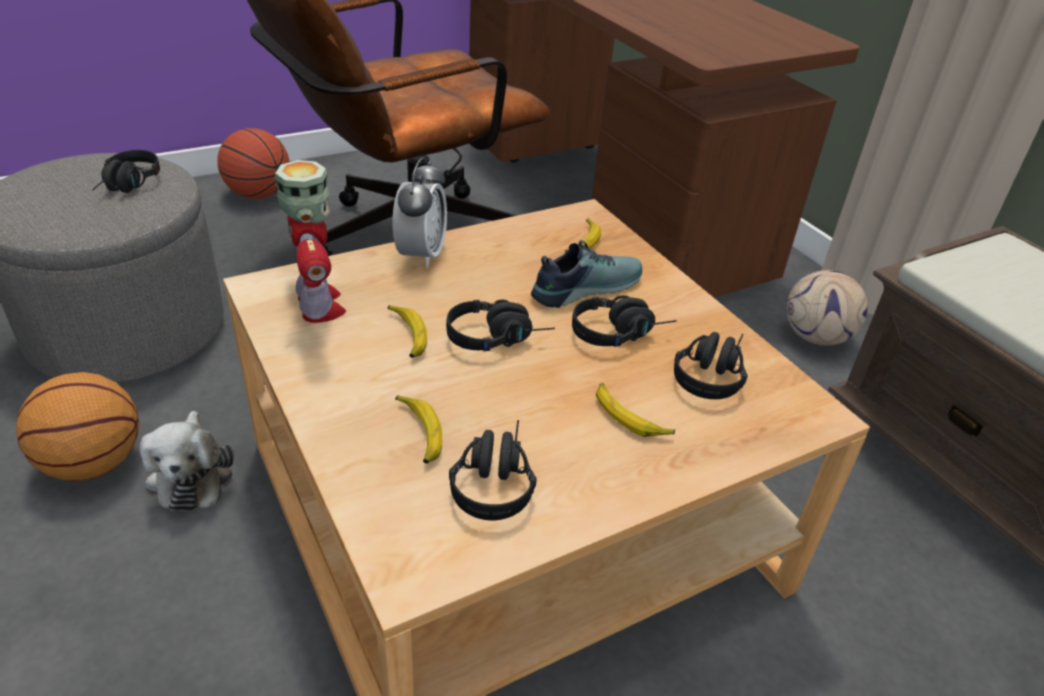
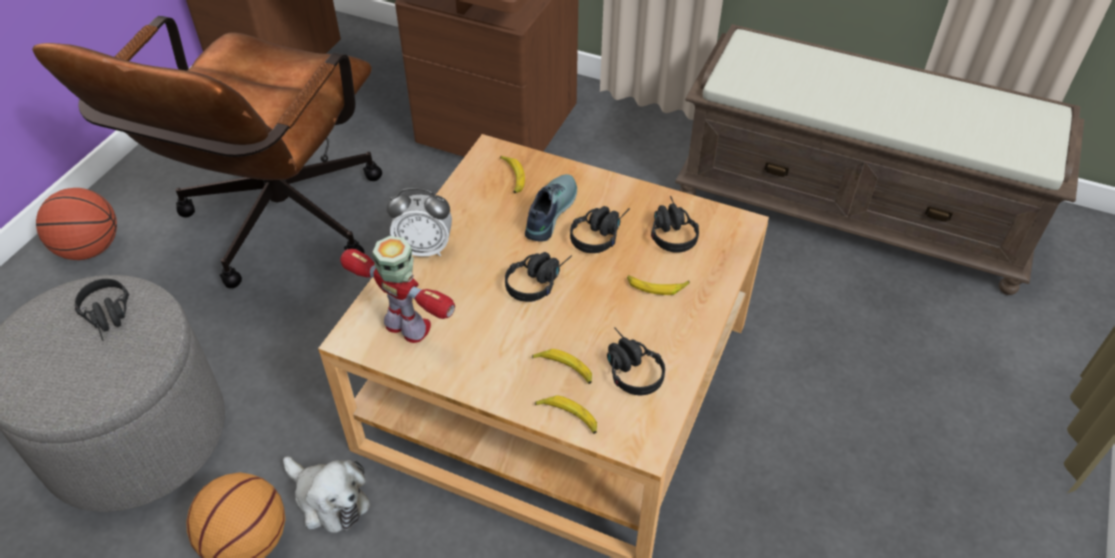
camera: 35 degrees left, 10 degrees up
(407, 336) = (486, 313): banana -> banana (568, 417)
(421, 255) = (424, 248): alarm clock -> alarm clock turned 120 degrees clockwise
(817, 338) = (631, 141): football -> none

